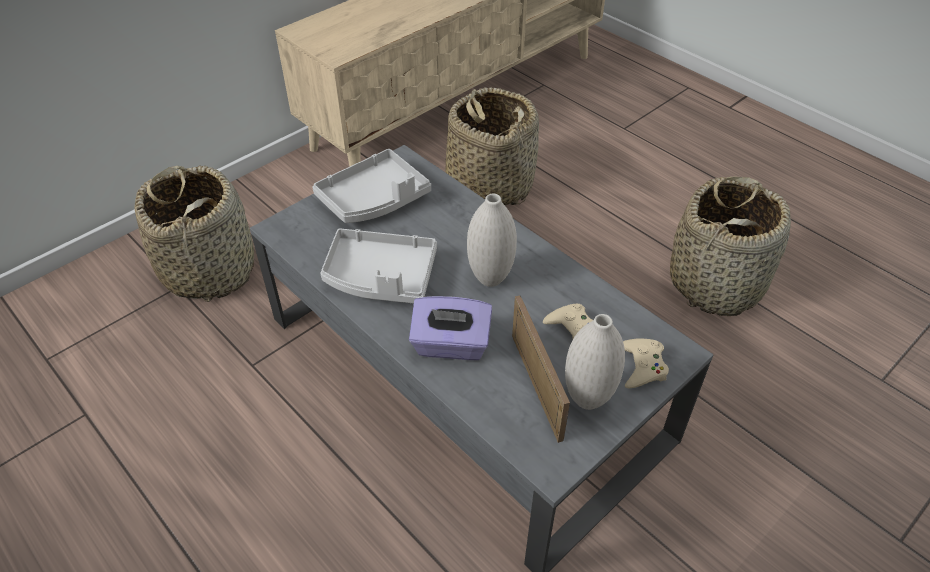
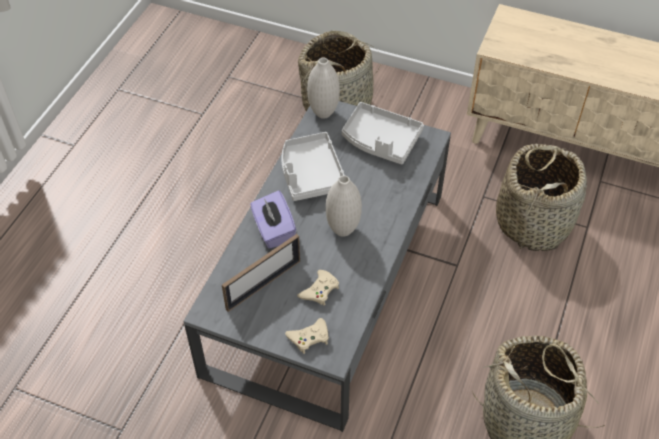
camera: 65 degrees right, 5 degrees up
(587, 399) = (266, 315): white vase -> white vase (323, 113)

